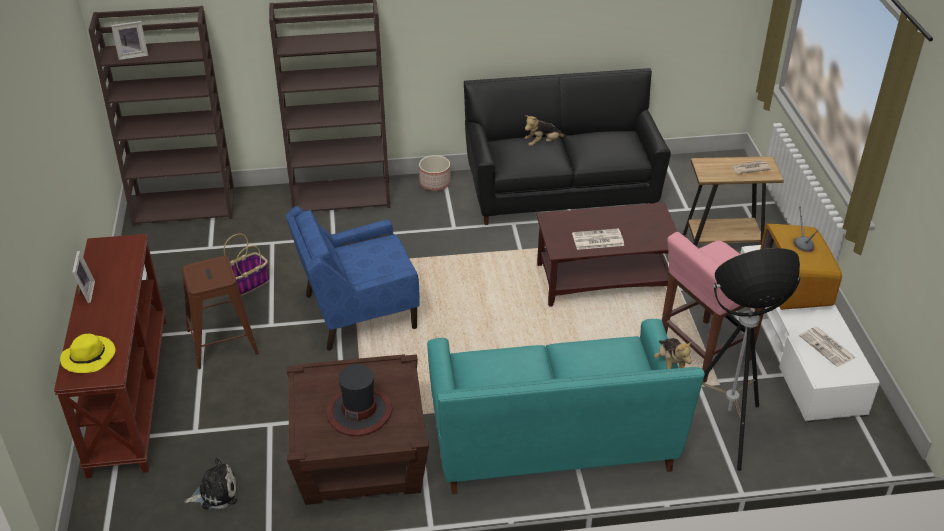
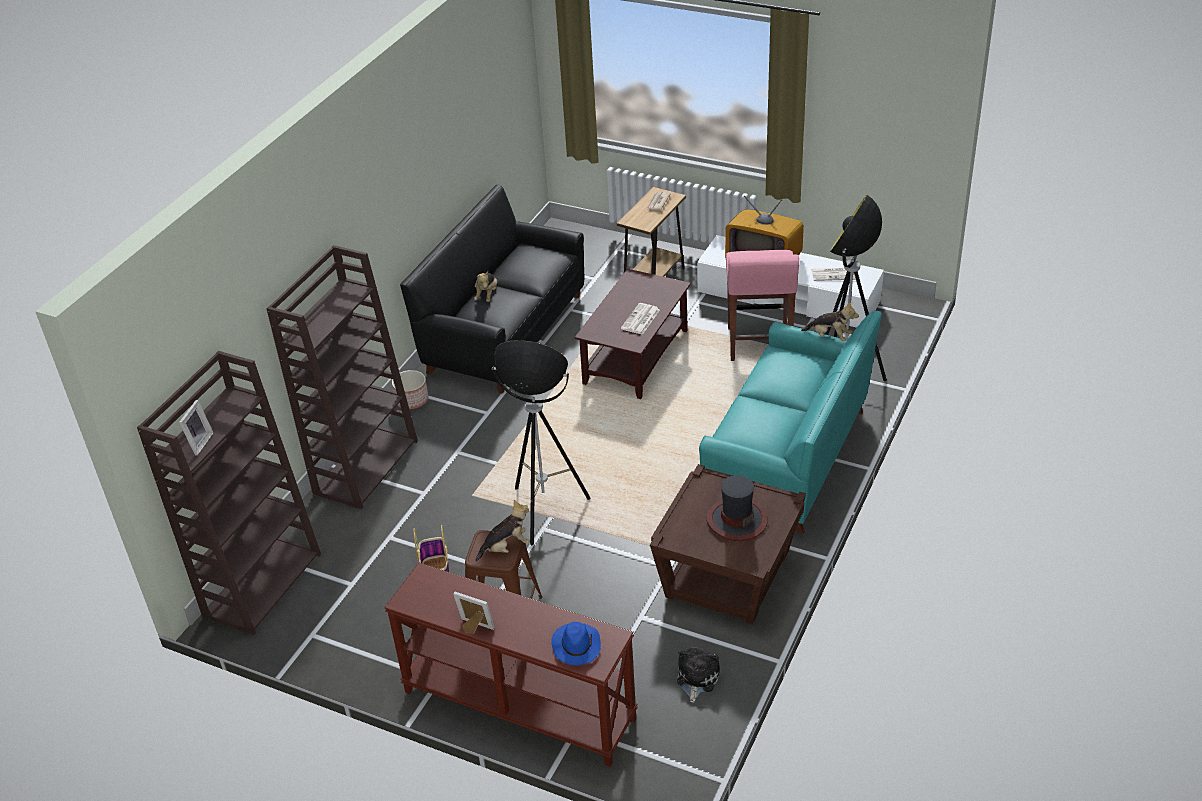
camera: 55 degrees left, 0 degrees up
(89, 357) = (576, 646): yellow hat -> blue hat
(215, 279) = (506, 547): none -> plush toy
(358, 311) = (544, 512): blue armchair -> floor lamp

